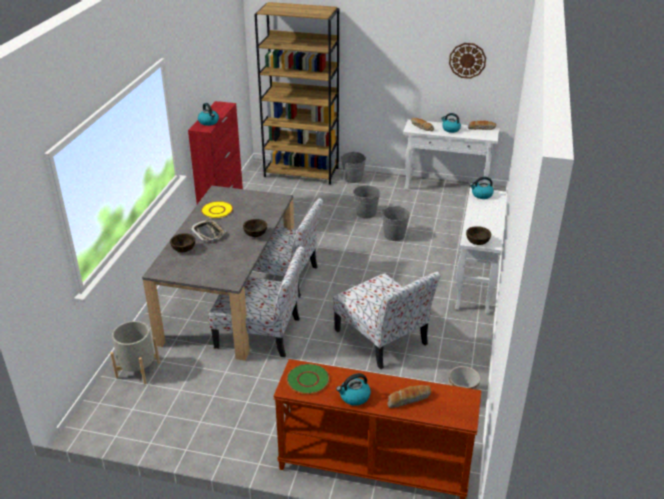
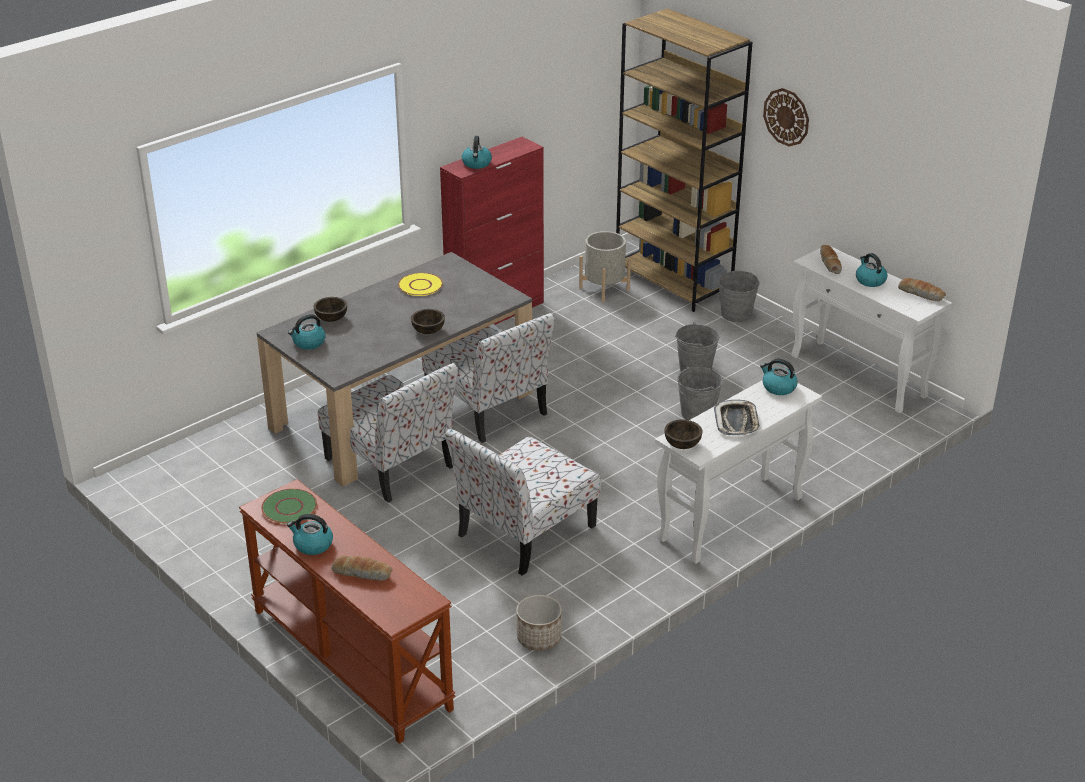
camera: 35 degrees right, 0 degrees up
(138, 370) = (226, 447): grey planter -> grey planter (604, 289)
(187, 270) = (308, 343): none -> kettle
(208, 233) = (378, 309): tray -> tray (737, 422)
(382, 338) = (524, 532): chair -> chair turned 45 degrees clockwise
(467, 60) = (916, 175): wall clock -> wall clock (786, 117)

